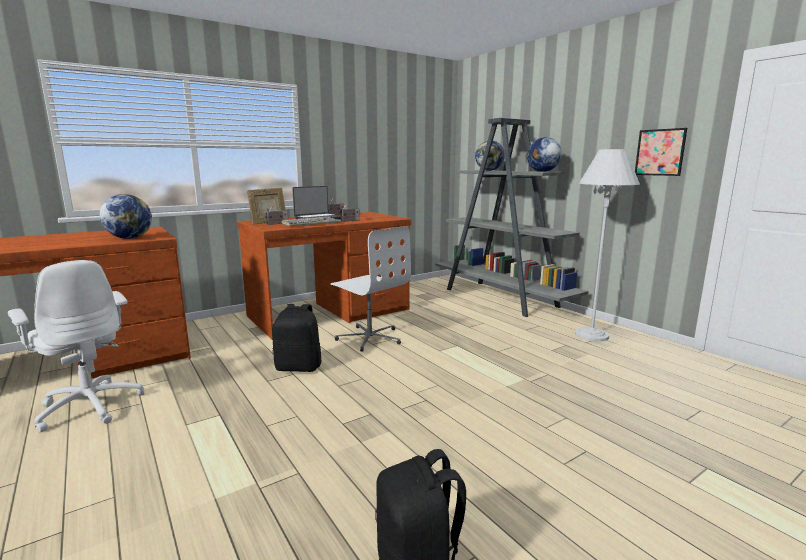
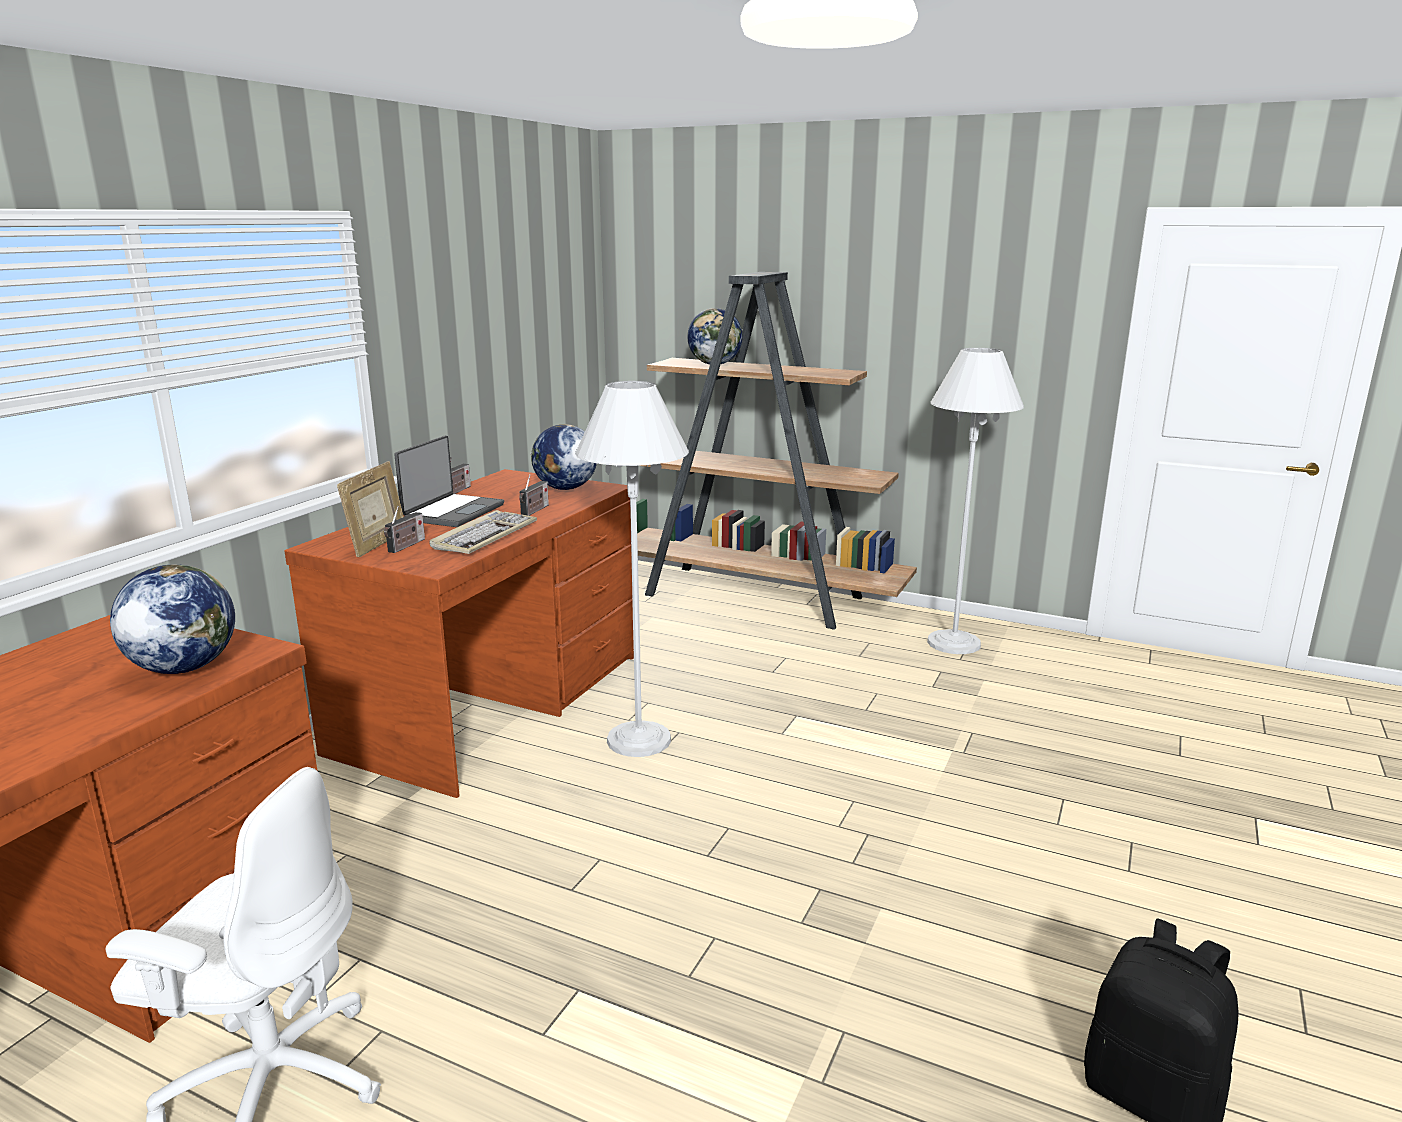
camera: 30 degrees left, 5 degrees up
(299, 367) = (591, 842): black backpack -> none
(370, 338) = (639, 740): white office chair -> white floor lamp
(501, 298) = (757, 597): grey bookcase -> brown bookcase
(542, 171) = (837, 374): globe -> globe (565, 488)
(660, 152) = (1026, 345): picture -> none

